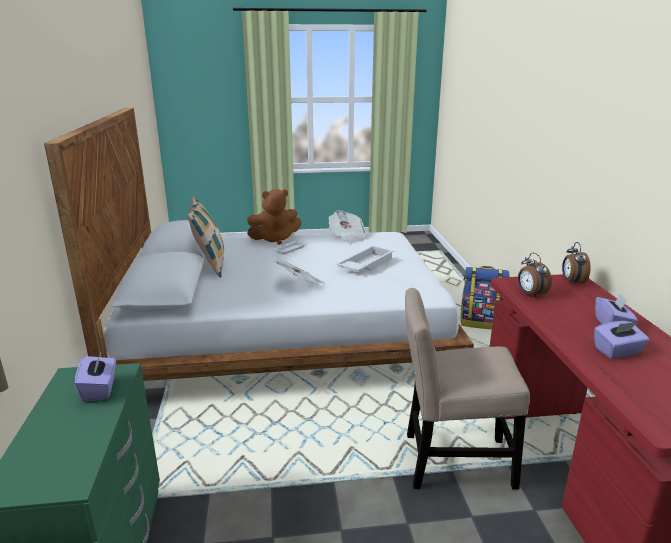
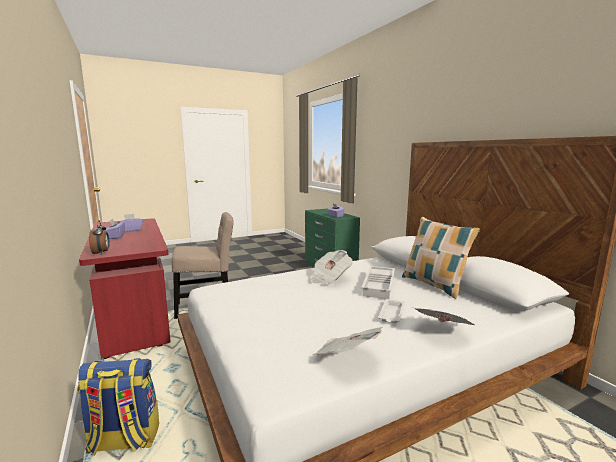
camera: 160 degrees right, 10 degrees down
(275, 239) = (442, 331): brown plush toy -> newspaper
(365, 264) = (284, 304): white tray -> white tray (380, 286)
(530, 294) = (147, 244): alarm clock -> none

